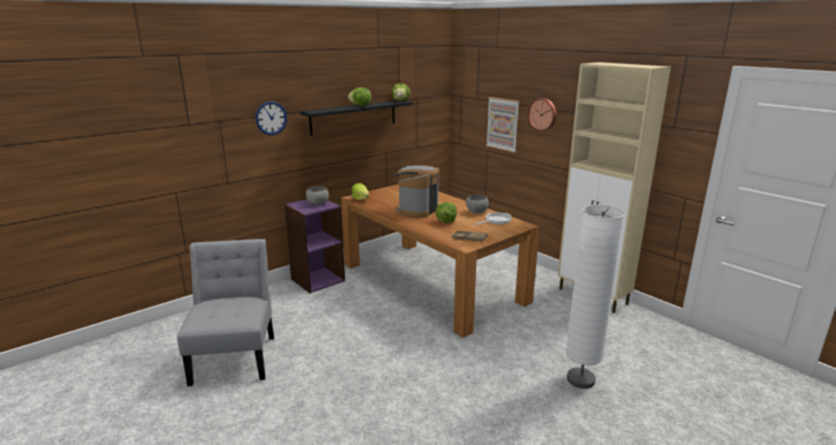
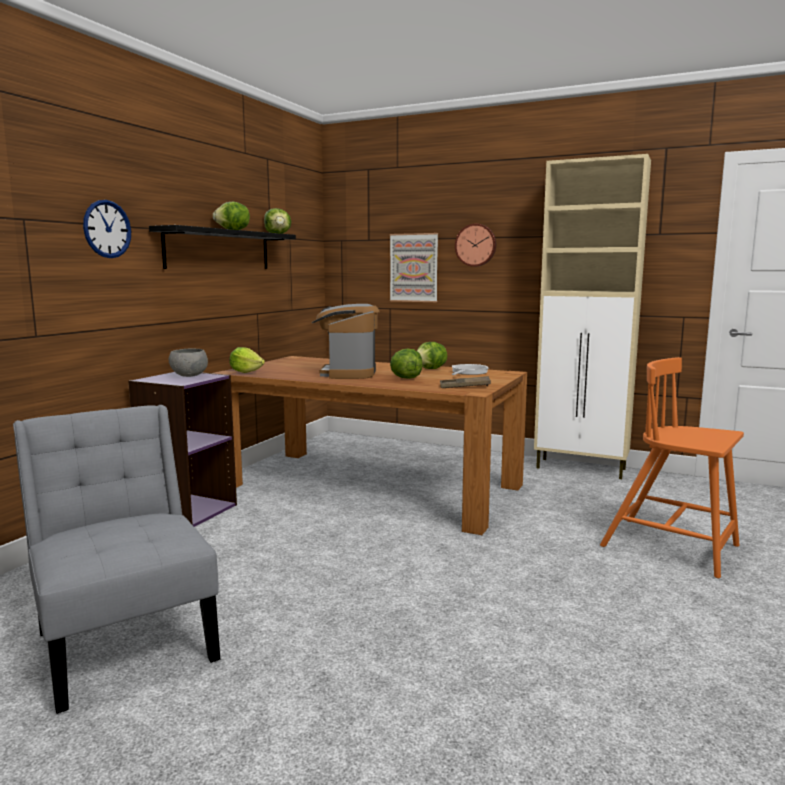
camera: 25 degrees left, 10 degrees down
(477, 212) = (431, 369): grey bowl -> lettuce
(580, 380) = (672, 547): white floor lamp -> orange chair

